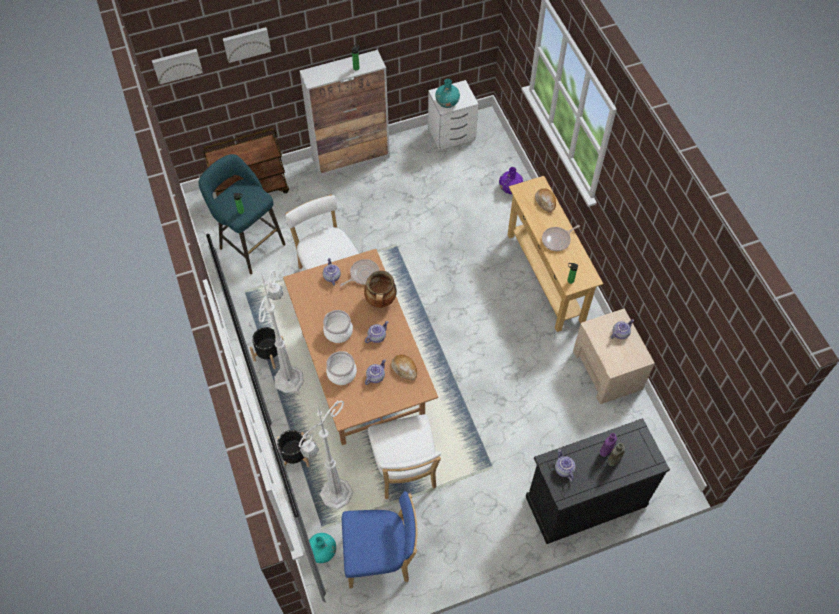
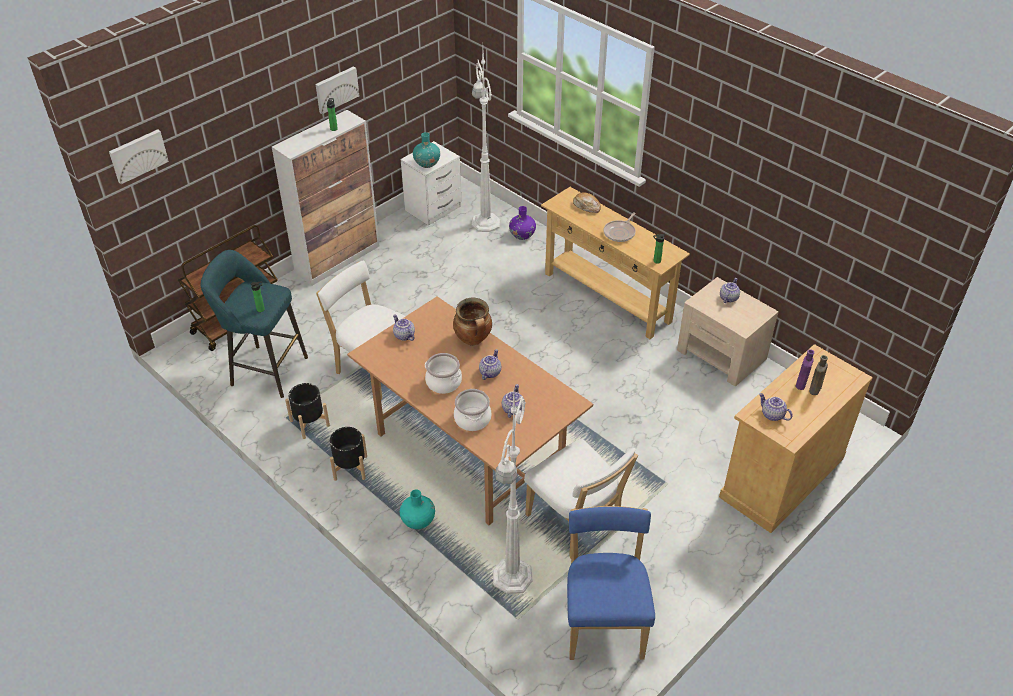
camera: 25 degrees left, 15 degrees down
(246, 43) = (212, 116): picture -> picture (336, 89)
(289, 378) = (388, 482): white floor lamp -> white floor lamp (485, 222)
(295, 456) = (440, 558): black planter -> black planter (309, 423)
(322, 551) = (532, 643): turquoise vase -> turquoise vase (418, 520)
(363, 274) = (438, 322): frying pan -> none
(381, 557) = (604, 621): blue chair -> blue chair turned 60 degrees counterclockwise
(404, 369) = (540, 391): bread -> none
(585, 501) = (781, 477): black cabinet -> beige cabinet

